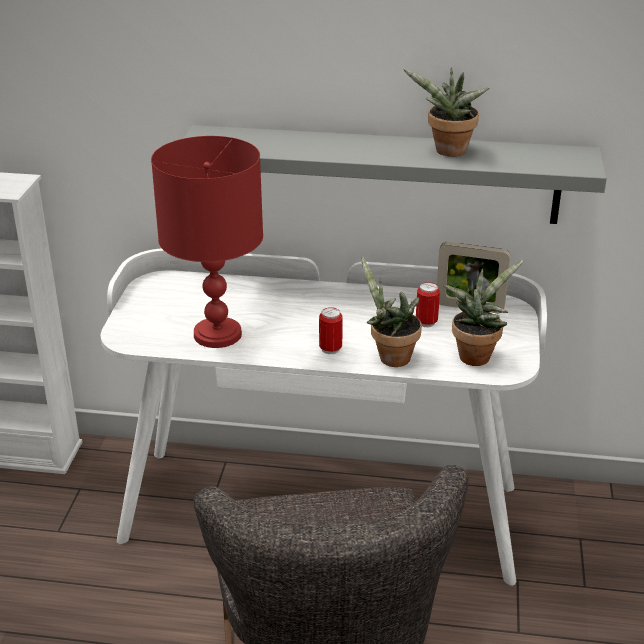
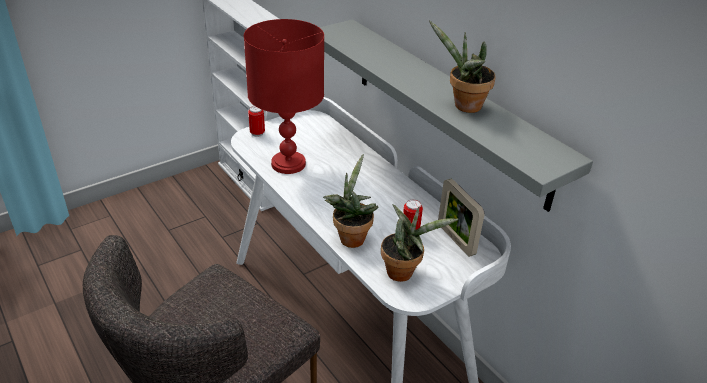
camera: 45 degrees right, 5 degrees up
(330, 349) = (328, 209): can -> can (257, 133)

